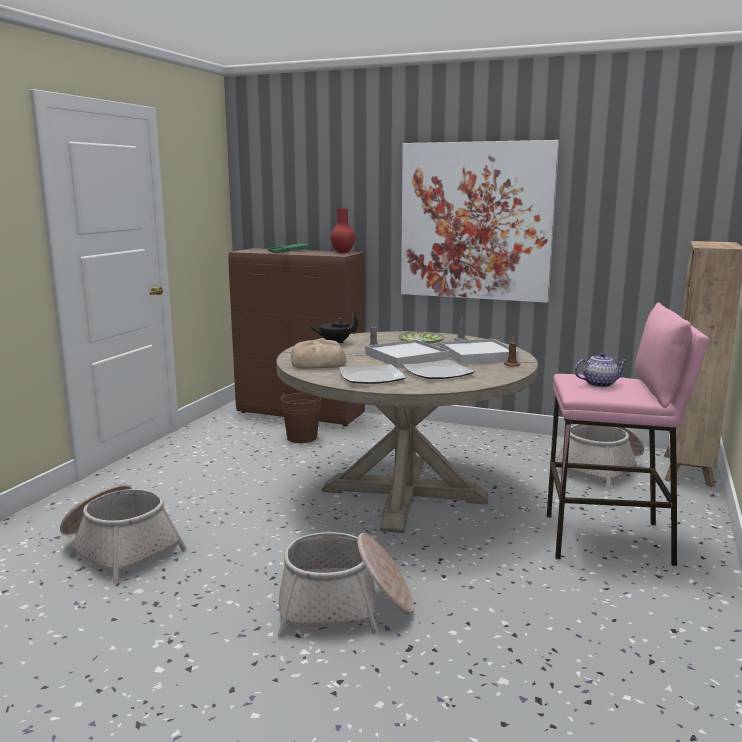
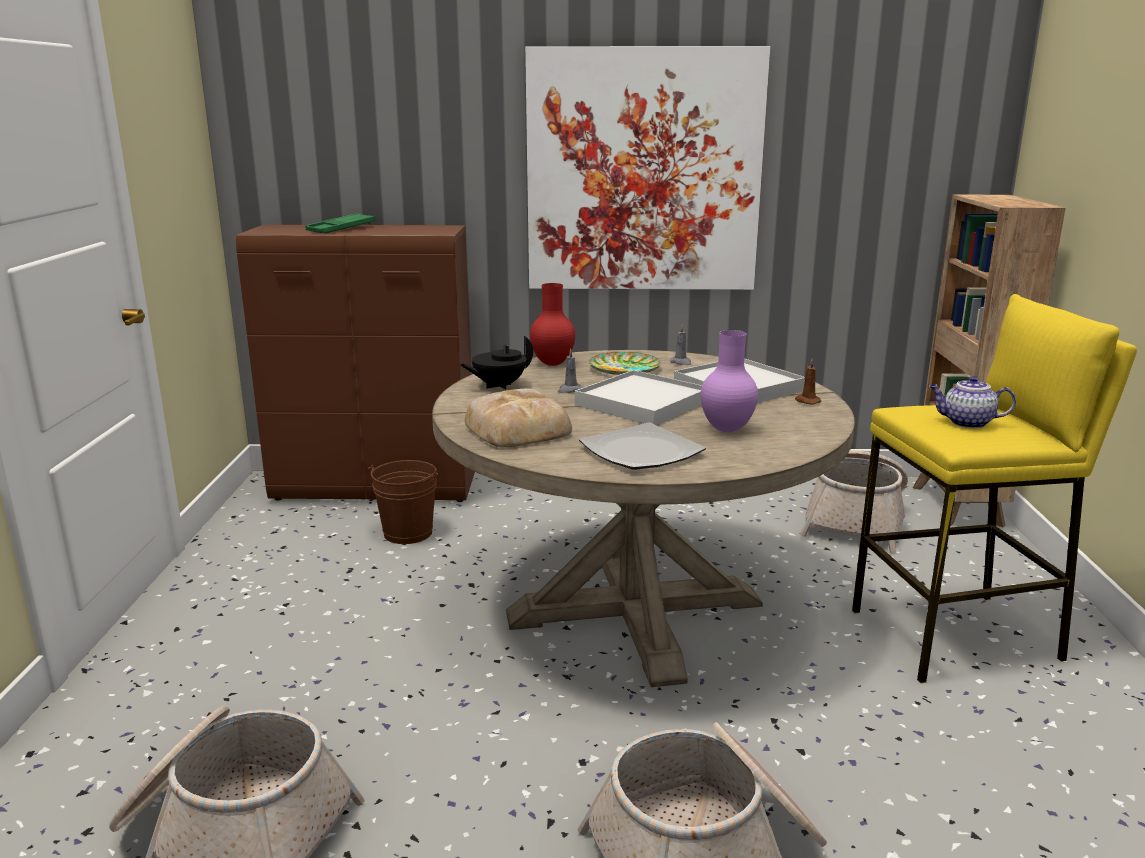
camera: 20 degrees left, 5 degrees up
(343, 253) = (436, 228): red vase -> red vase (553, 364)
(438, 372) = (726, 429): plate -> purple vase
(600, 384) = (966, 423): teapot -> teapot turned 135 degrees counterclockwise
(608, 540) = (956, 636): pink stool -> yellow stool

